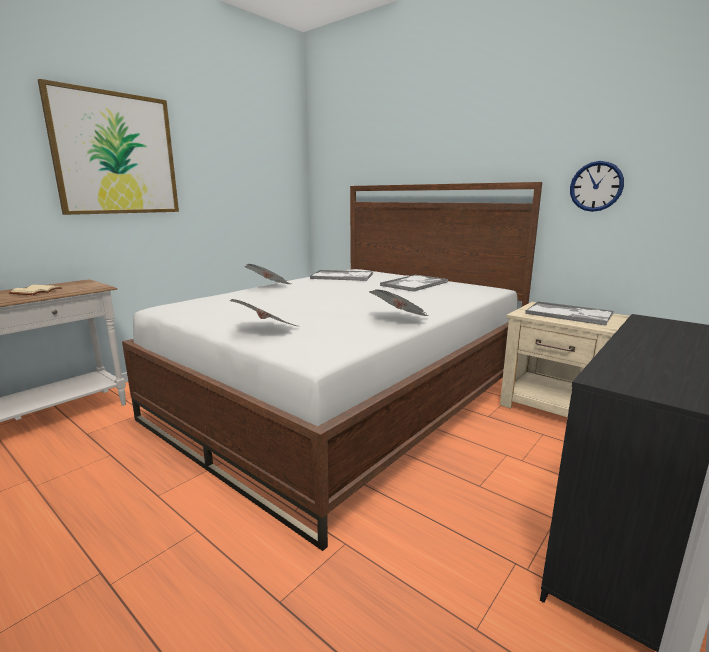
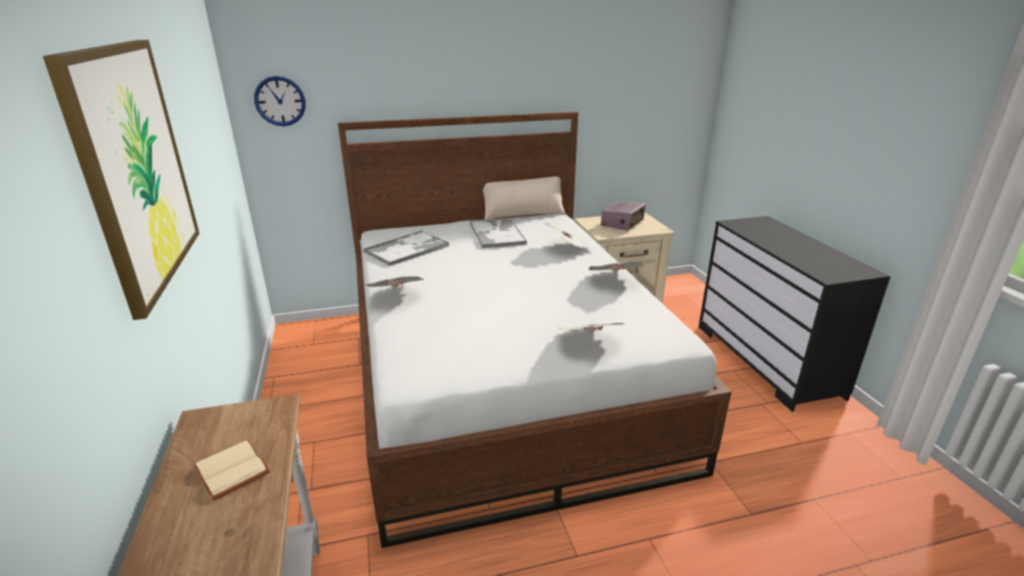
camera: 55 degrees left, 10 degrees up
(435, 300) = (568, 249): none -> newspaper
(472, 283) = (522, 214): none -> beige pillow
(569, 314) = (622, 224): tray -> radio
(596, 186) = (613, 113): wall clock -> wall clock (280, 101)

